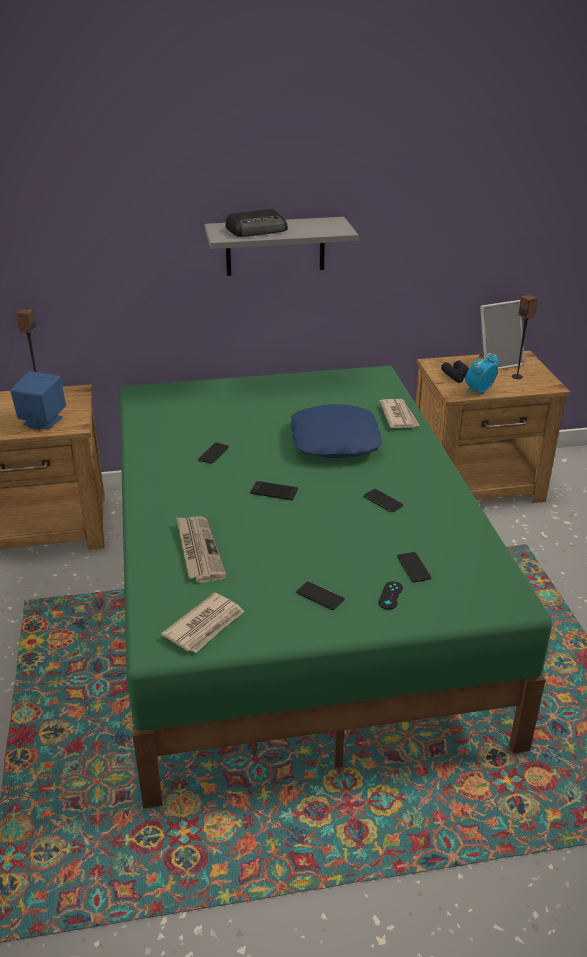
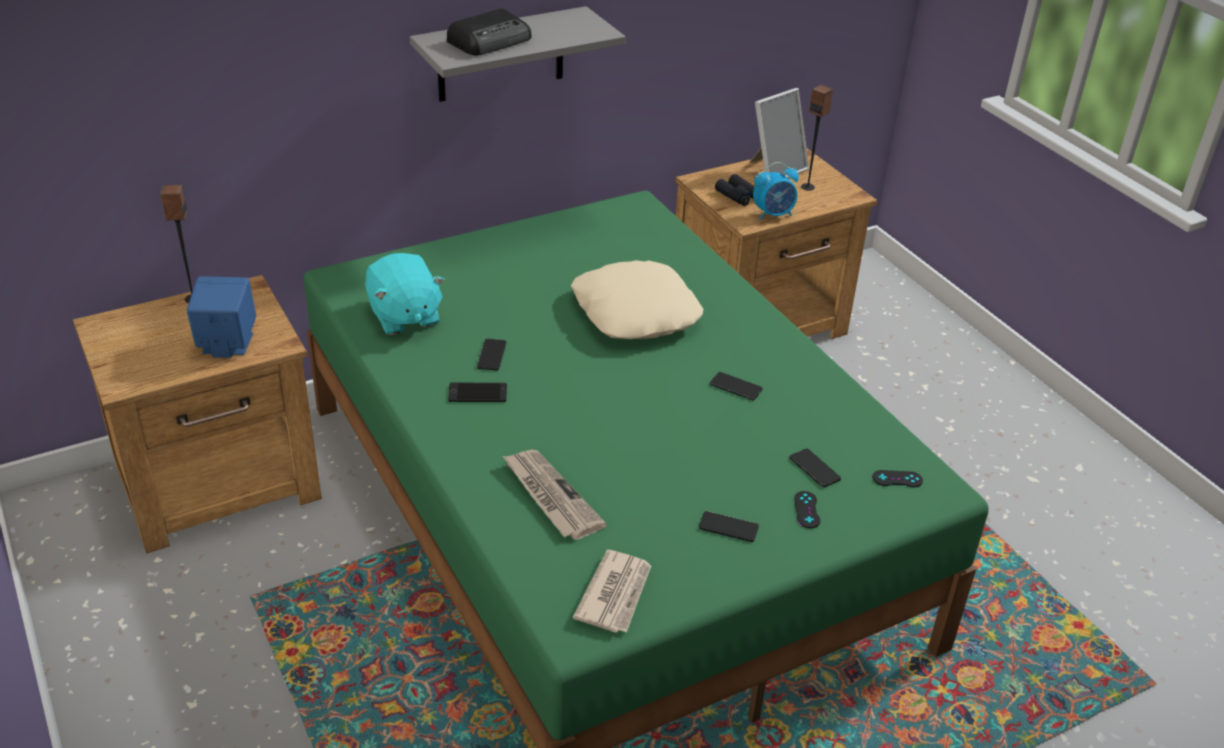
camera: 20 degrees left, 5 degrees up
(168, 421) = (404, 317): none -> turquoise plush toy
(274, 491) = (598, 396): phone -> phone (477, 393)
(334, 441) = (634, 312): blue pillow -> beige pillow
(398, 416) = (694, 264): newspaper -> none
(479, 391) = (773, 214): alarm clock -> alarm clock turned 135 degrees counterclockwise
(479, 587) = (897, 479): none -> black game controller

